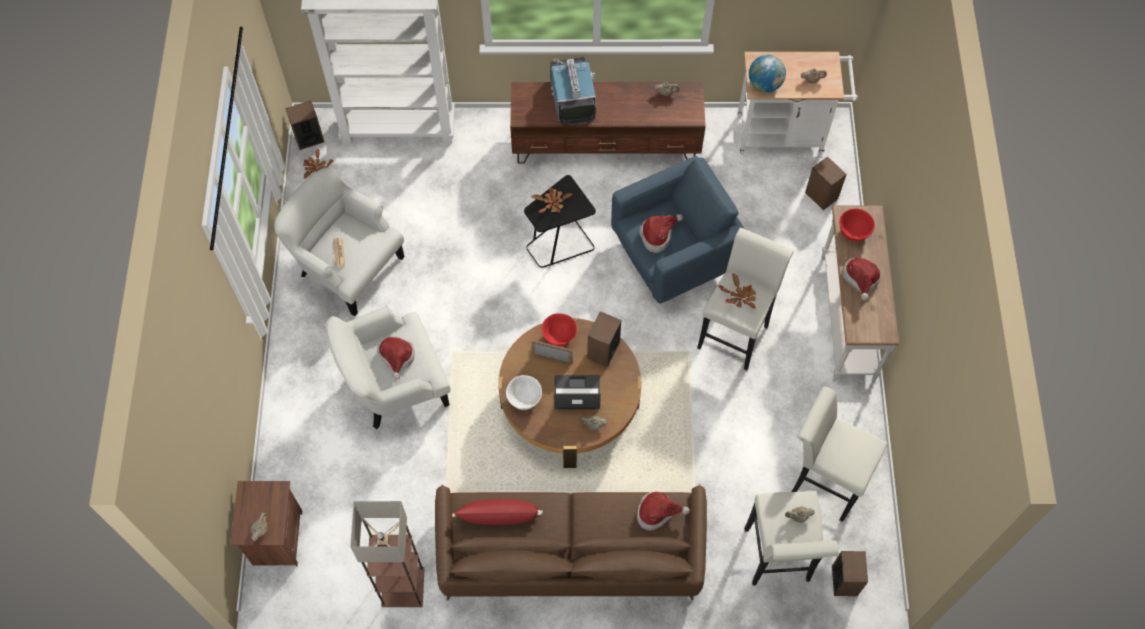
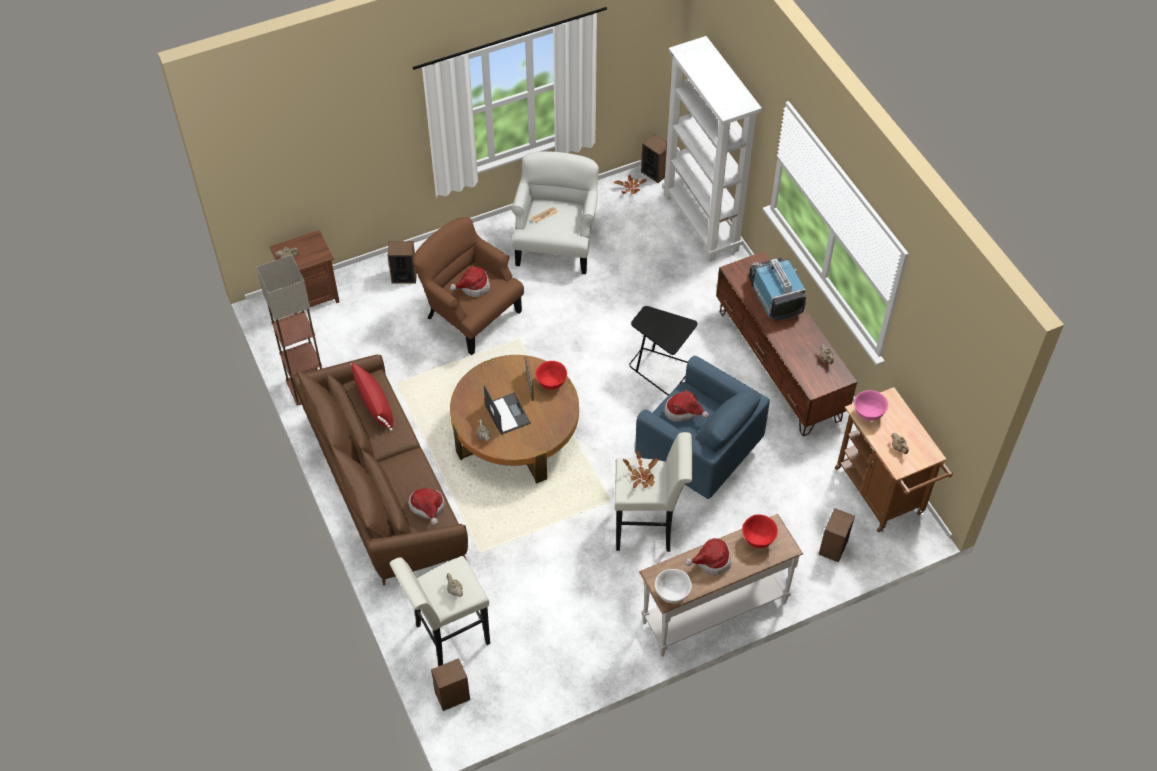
camera: 65 degrees right, 10 degrees down
(395, 385) = (470, 314): white armchair -> brown armchair
(524, 399) = (483, 381): white bowl -> white bowl (672, 593)
(552, 203) = (662, 322): potted plant -> none
(572, 98) = (775, 297): television -> television turned 75 degrees counterclockwise
(603, 350) = (555, 417): speaker -> speaker (404, 276)
(765, 84) = (868, 414): globe -> pink bowl
(786, 133) = (882, 495): white cart -> brown cart
(822, 481) = (539, 646): white stool -> none

